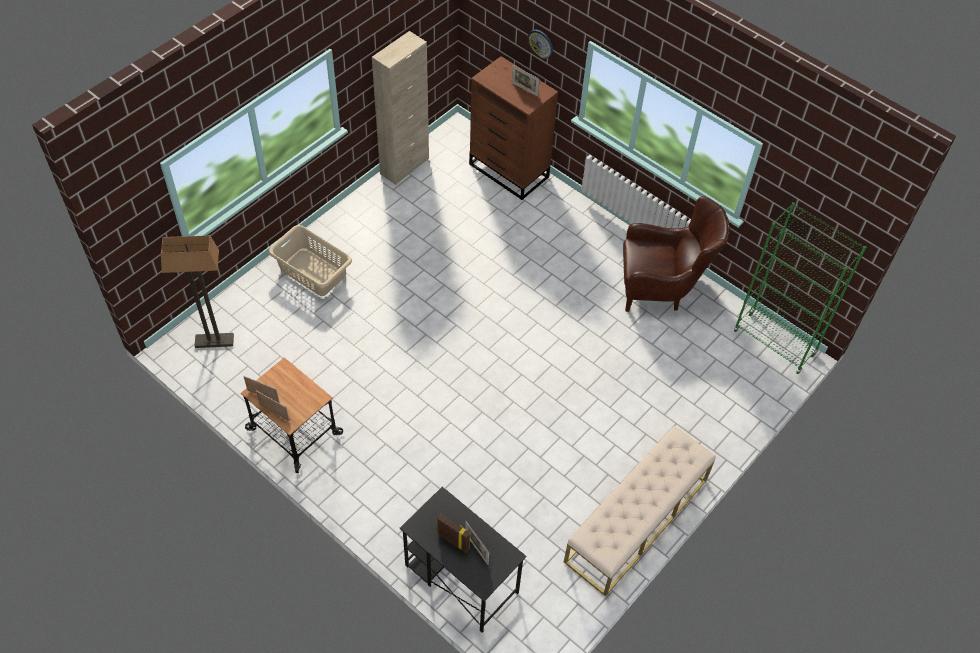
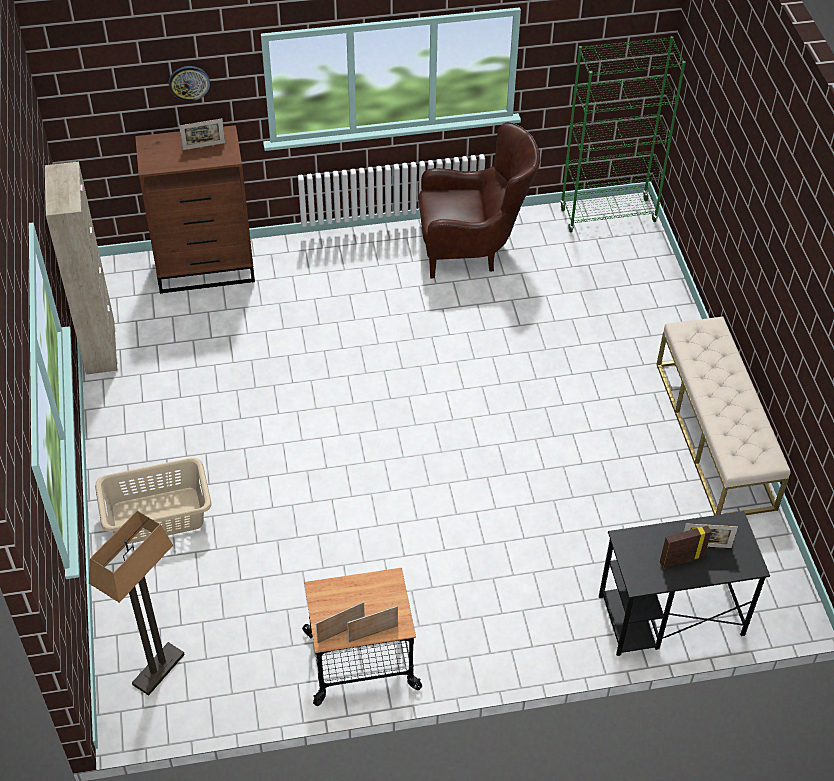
camera: 50 degrees left, 5 degrees down
(662, 289) = (473, 250): brown armchair -> brown armchair turned 45 degrees clockwise

